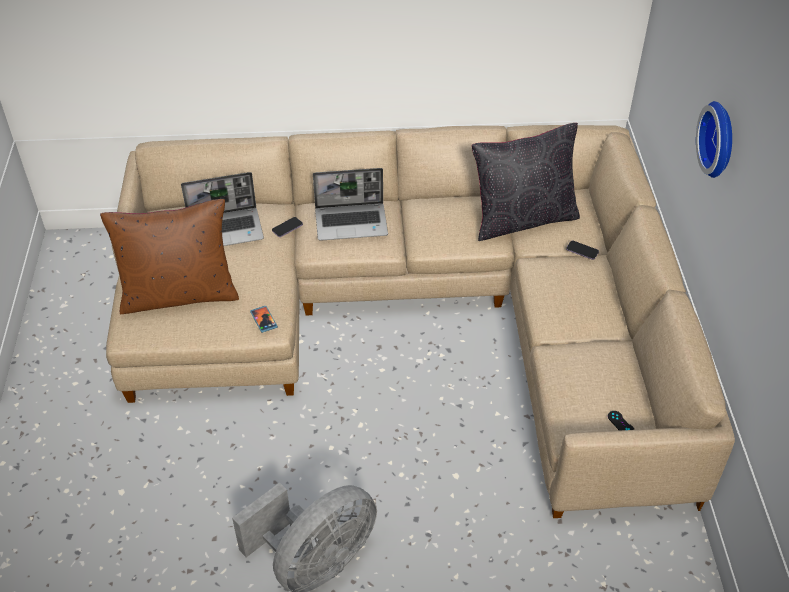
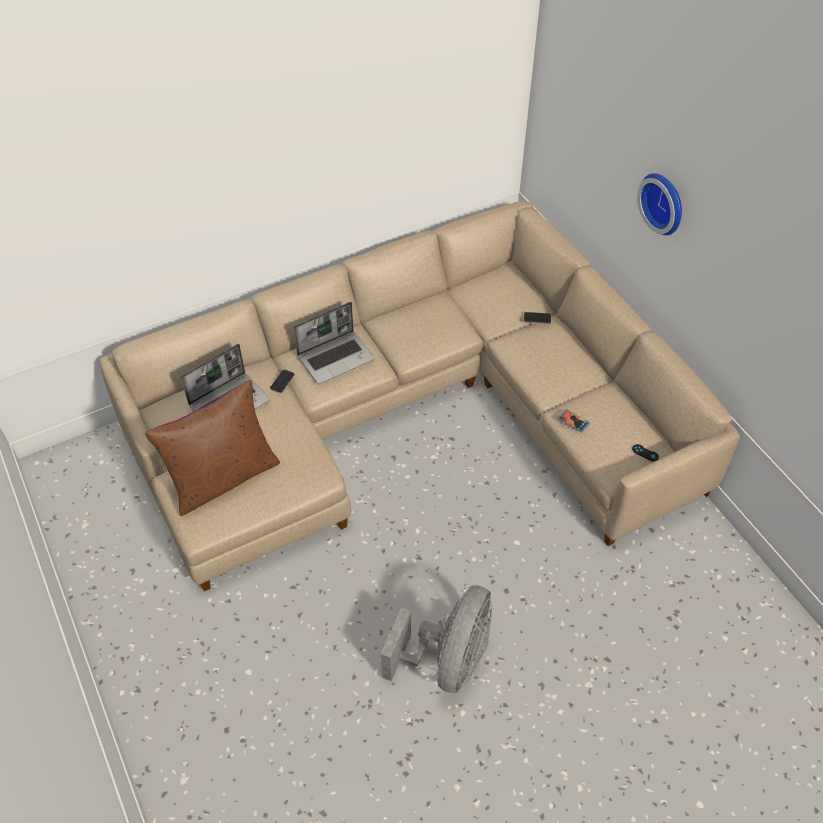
camera: 25 degrees left, 5 degrees up
(264, 320) = (313, 473): phone -> phone (573, 421)
(522, 219) = (475, 306): black pillow -> none

